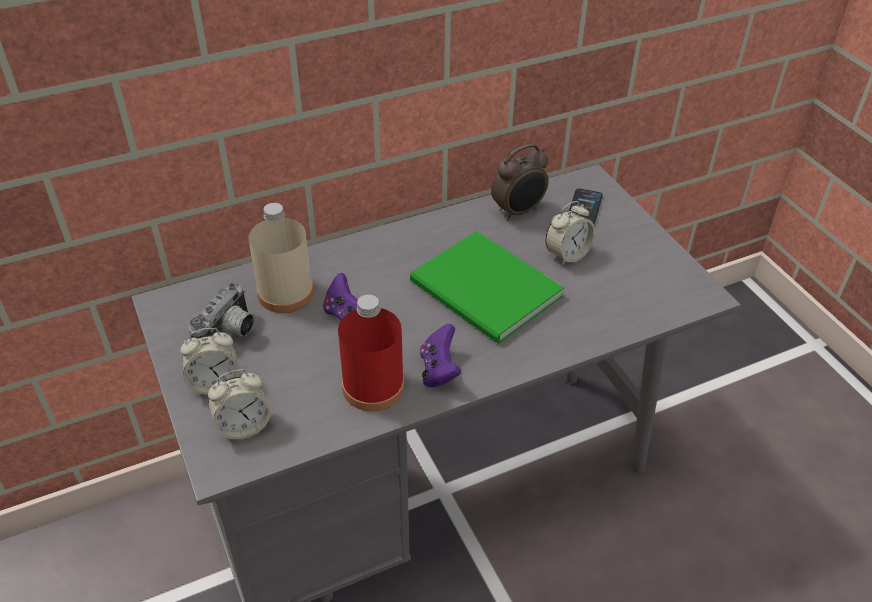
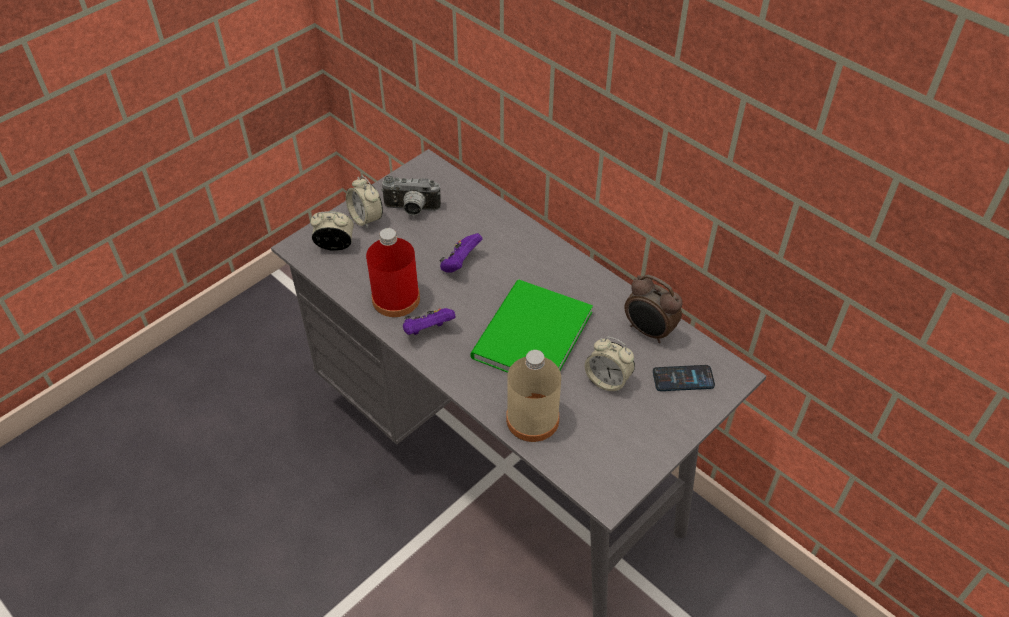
camera: 70 degrees right, 5 degrees up
(243, 426) = (335, 246): alarm clock -> alarm clock turned 135 degrees clockwise
(285, 293) = (468, 221): beige bottle -> beige bottle (532, 419)

